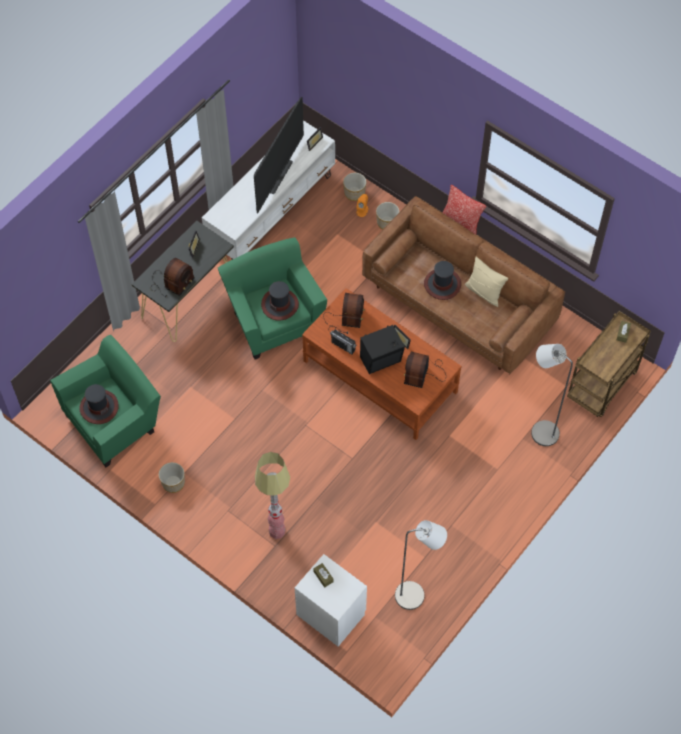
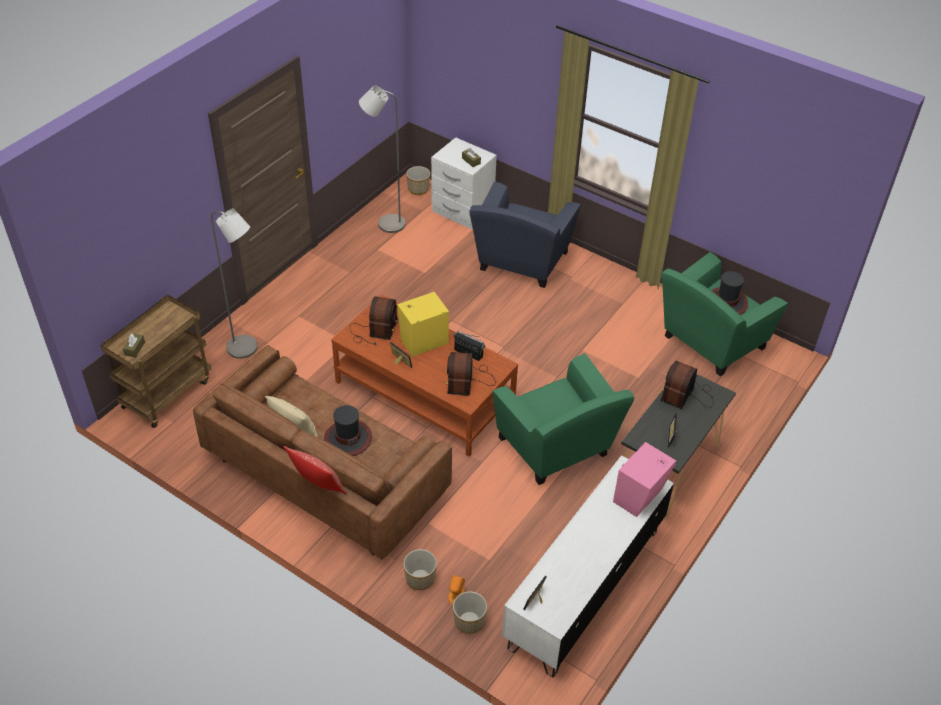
camera: 175 degrees right, 15 degrees down
(173, 483) = (631, 295): planter -> planter (418, 189)
(228, 208) = (640, 496): none -> pink speaker
(277, 531) = (520, 263): floor lamp -> blue armchair
(279, 176) = (578, 544): television -> none
(280, 304) = (550, 406): hat -> none
(382, 360) = (423, 341): black speaker -> yellow speaker

